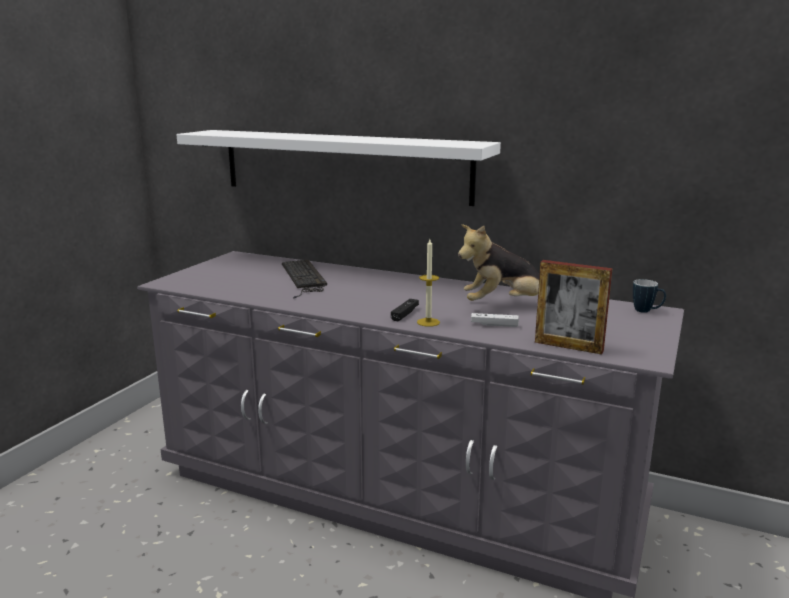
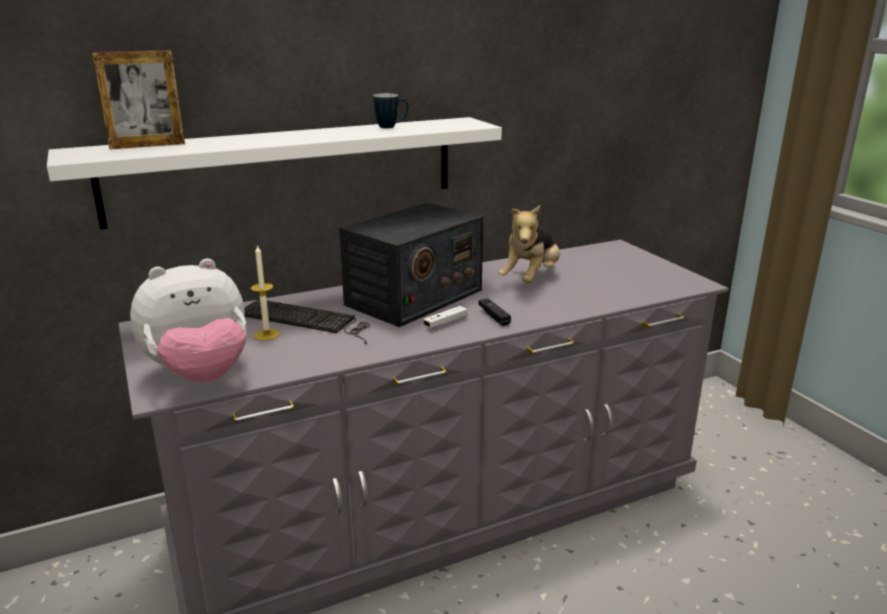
camera: 50 degrees left, 5 degrees up
(196, 282) = (200, 375): none -> plush toy
(390, 288) = (413, 298): none -> radio
(428, 322) = (528, 315): candle -> candle (267, 335)
(494, 325) = (570, 297): white game controller -> white game controller (445, 323)
(568, 346) = (647, 293): picture frame -> picture frame (147, 145)
(647, 311) = (612, 249): mug -> mug (391, 127)

